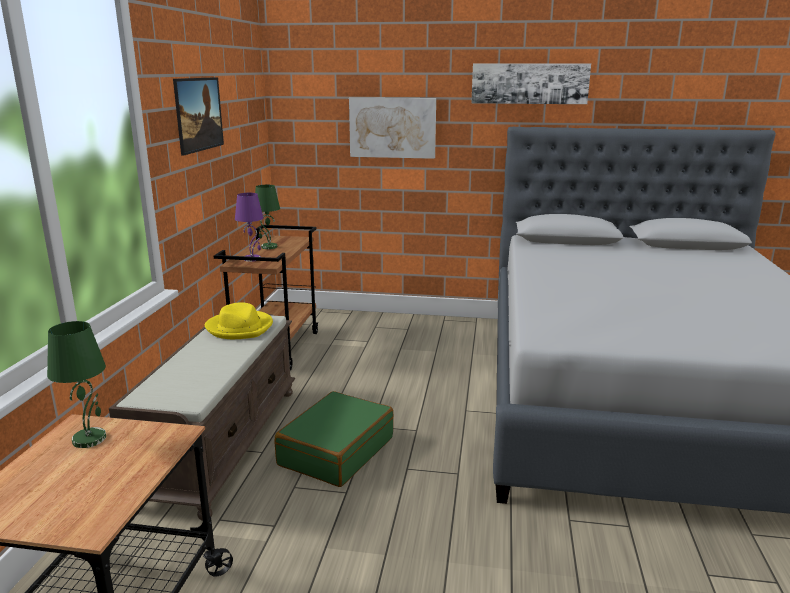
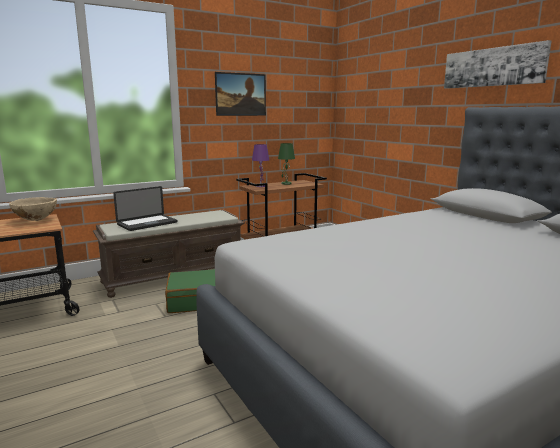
camera: 50 degrees right, 5 degrees down
(89, 438) = (36, 220): green table lamp -> beige bowl
(196, 371) = (147, 224): none -> laptop
(240, 327) = (207, 216): yellow hat -> none
(392, 127) = (394, 111): picture -> none

